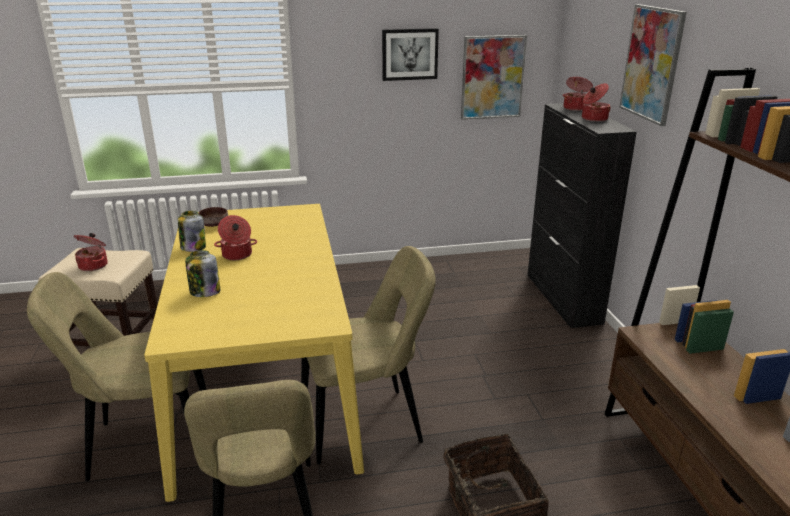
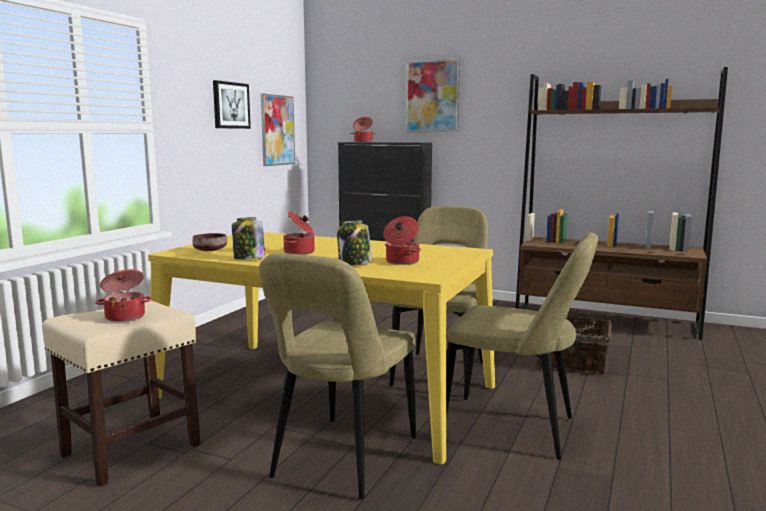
camera: 55 degrees left, 15 degrees down
(593, 119) = (392, 142): cooking pot -> cooking pot (401, 262)

